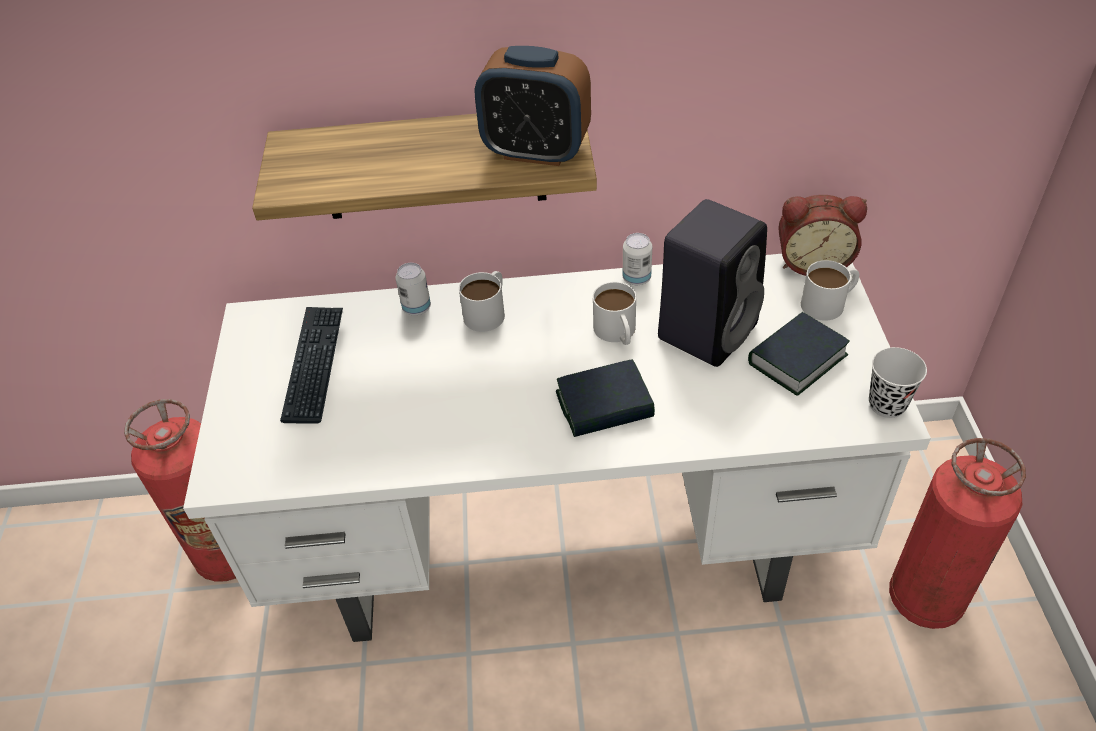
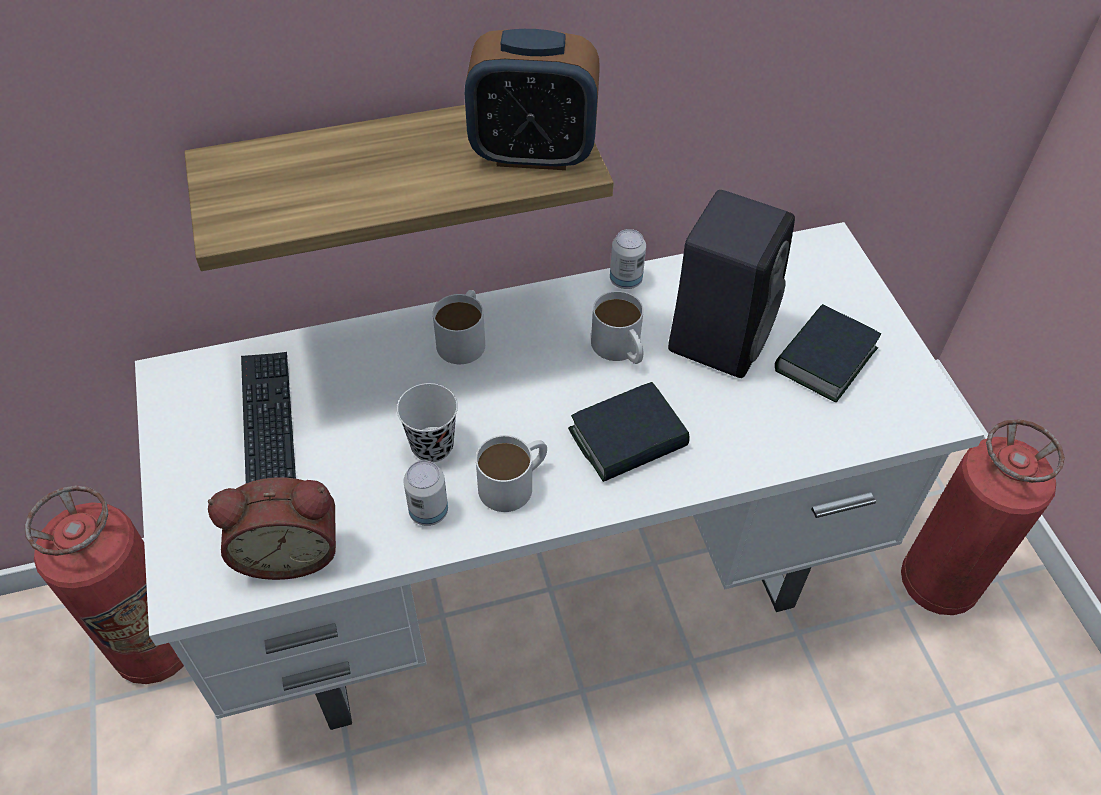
camera: 15 degrees left, 5 degrees up
(416, 308) = (377, 342): can -> can (428, 511)
(812, 262) = (813, 242): alarm clock -> alarm clock (289, 550)
(829, 302) = (843, 288): white mug -> white mug (514, 482)
(887, 404) = (931, 401): black cup -> black cup (432, 446)

